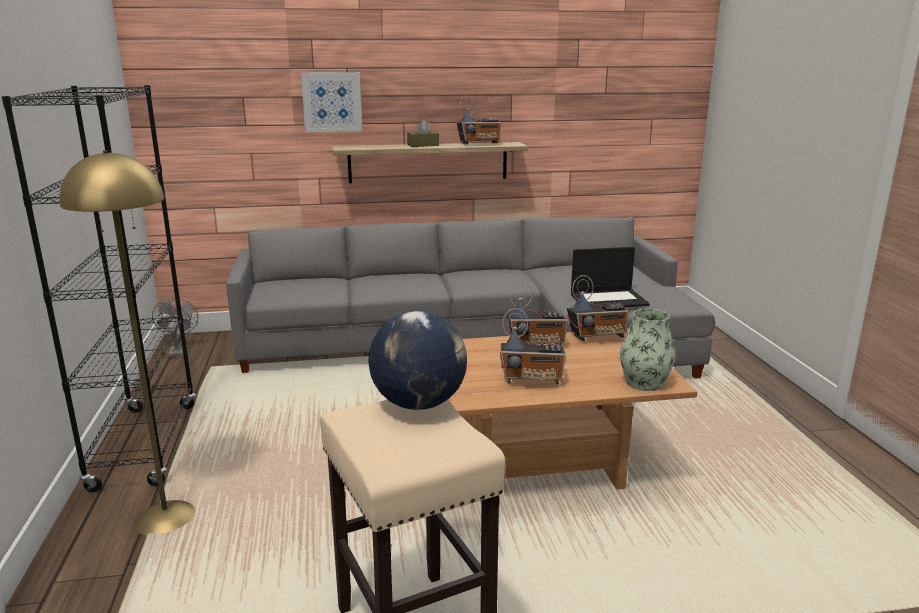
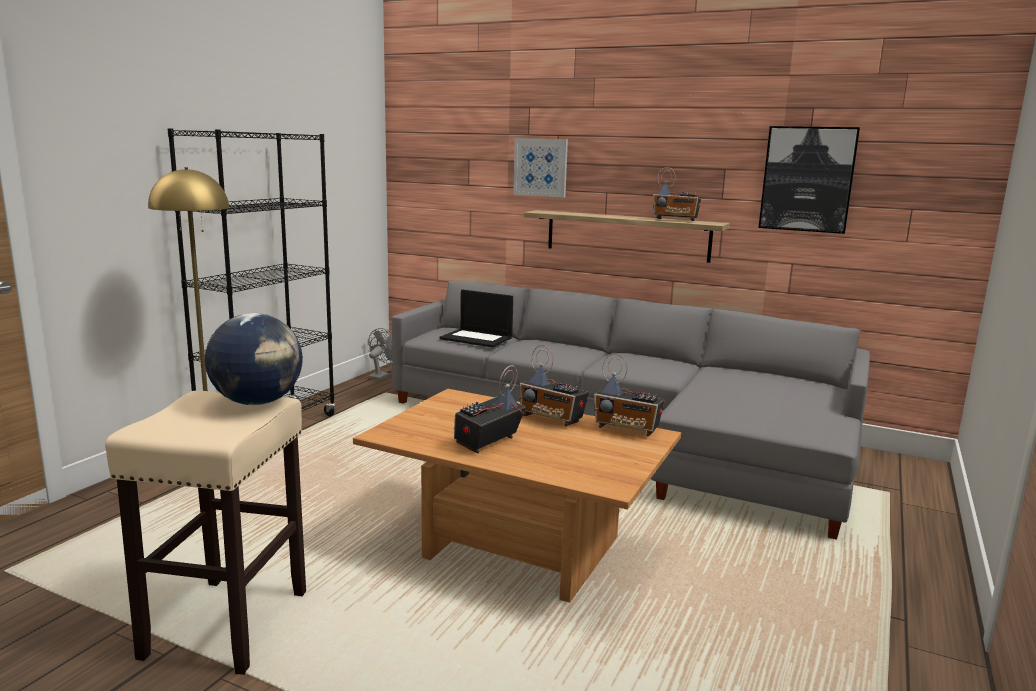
camera: 35 degrees right, 5 degrees down
(423, 145) = (616, 216): brown tissue box -> none
(532, 380) = (487, 442): radio -> radio turned 90 degrees clockwise
(579, 100) = (807, 179): none -> picture
(609, 299) = (730, 407): laptop -> laptop (477, 338)
(644, 382) = (587, 477): vase -> none

